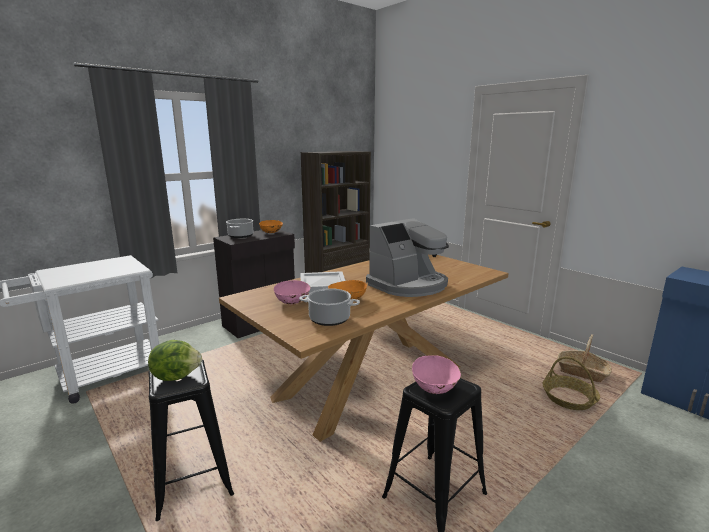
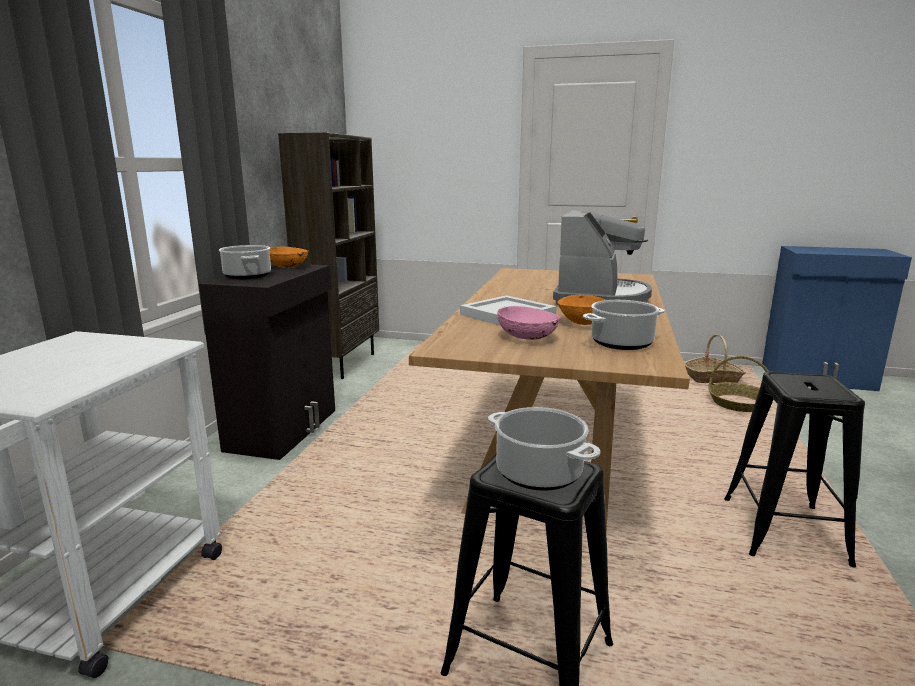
camera: 35 degrees left, 0 degrees up
(176, 376) = (537, 473): lettuce -> cooking pot
(435, 387) = (806, 386): pink bowl -> none

